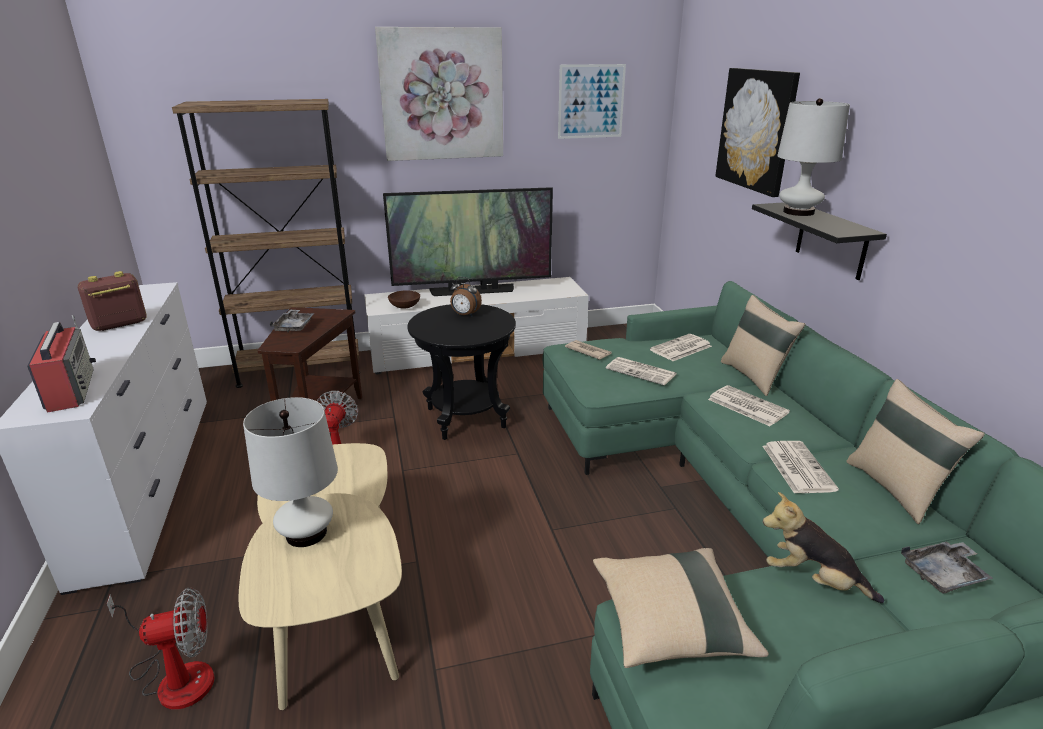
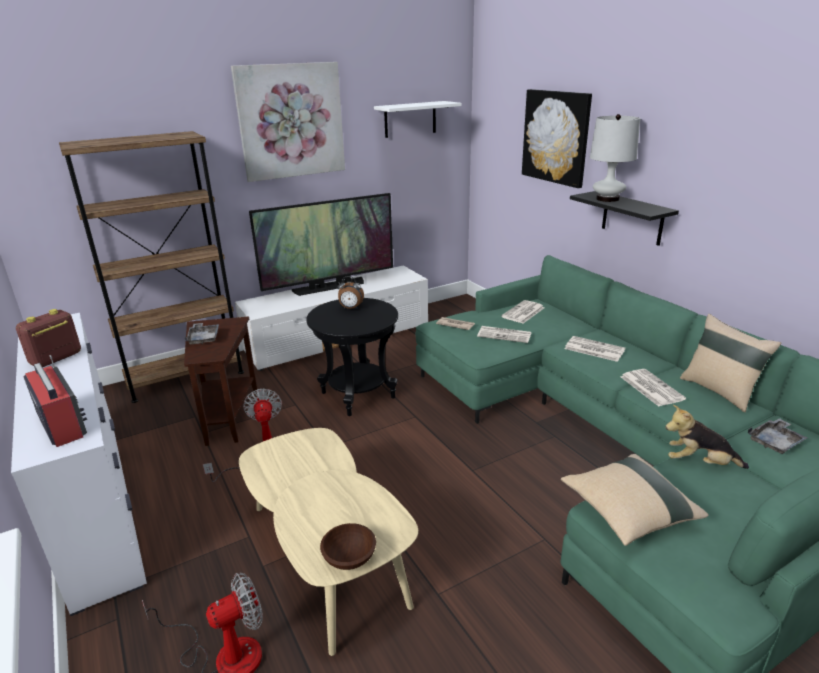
camera: 15 degrees left, 0 degrees up
(306, 533) = (318, 507): white table lamp -> none
(405, 306) = (279, 308): brown bowl -> brown bowl (350, 557)
(591, 101) = (410, 119): picture -> white shelf
(754, 376) = (586, 326): beige pillow -> none

